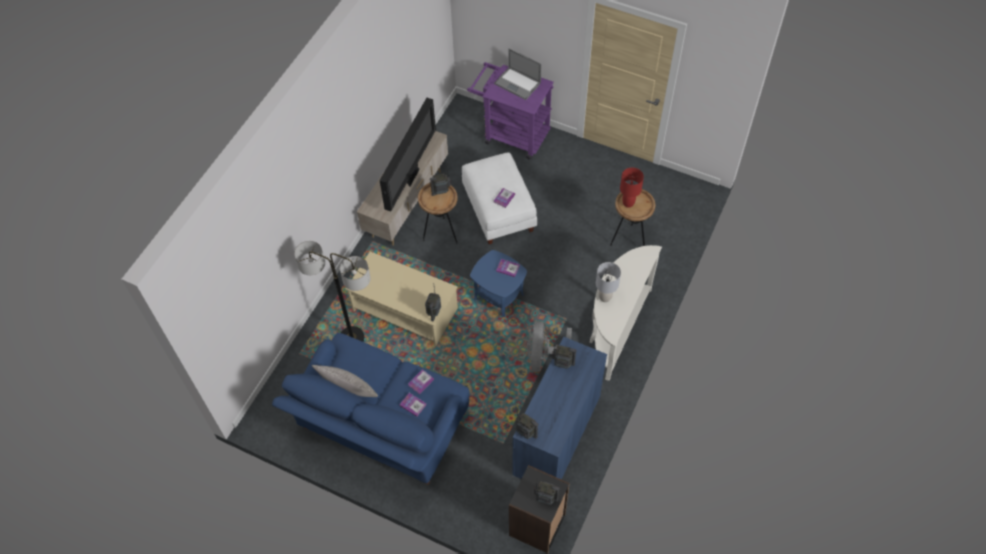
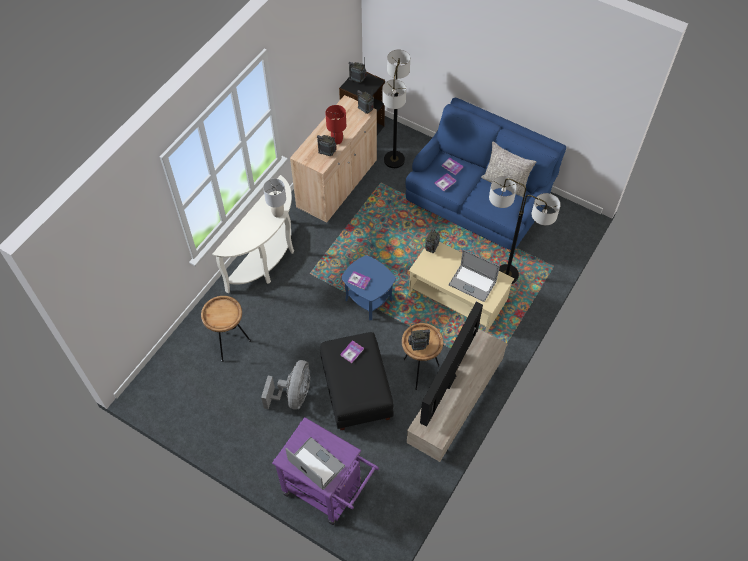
camera: 175 degrees left, 0 degrees up
(389, 279) = (472, 283): none -> laptop
(489, 480) = (394, 160): none -> floor lamp
(498, 210) = (357, 391): white ottoman -> black ottoman
(543, 357) = (336, 243): grey fan -> grey fan (293, 395)
(556, 435) = (337, 184): blue cabinet -> beige cabinet
(628, 203) = (228, 314): red table lamp -> red table lamp (337, 141)

